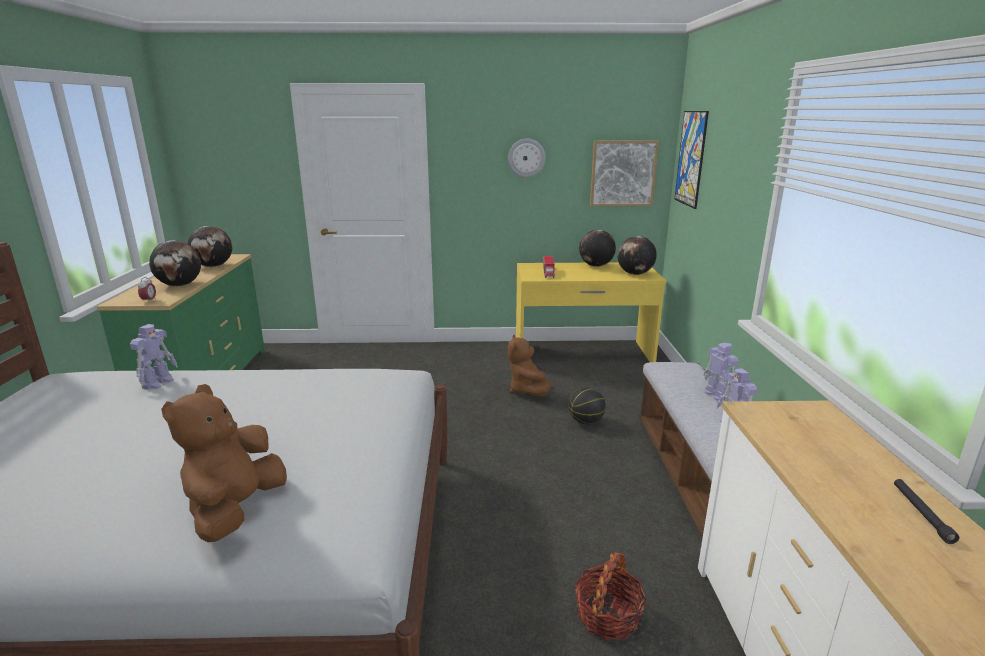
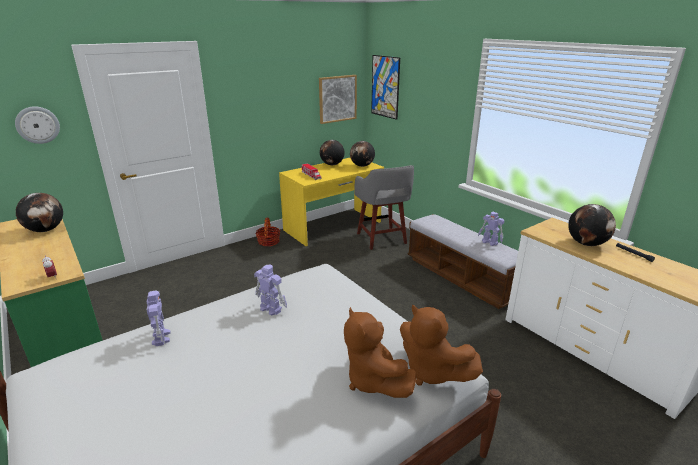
camera: 35 degrees left, 5 degrees up
(180, 285) = (51, 255): globe -> globe (586, 243)
(526, 158) = (277, 94): wall clock -> wall clock (37, 125)
(527, 390) = (328, 259): brown plush toy -> brown plush toy (432, 371)
(585, 421) = (381, 267): basketball -> none
(607, 615) = (494, 358): basket -> basket (268, 242)
(631, 387) = (382, 239): none -> grey stool
(716, 394) = (465, 229): toy robot -> toy robot (270, 308)

